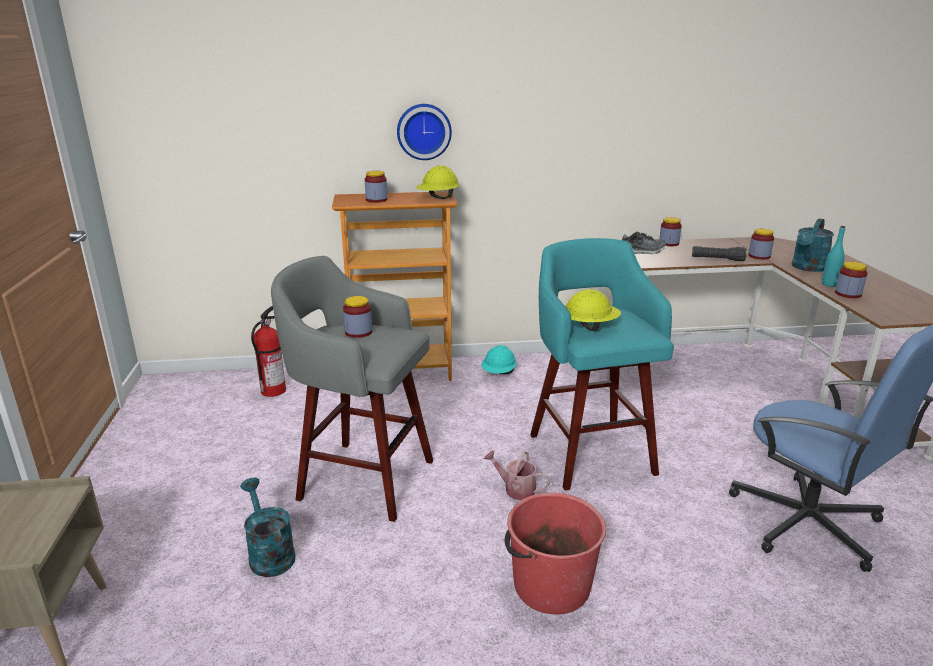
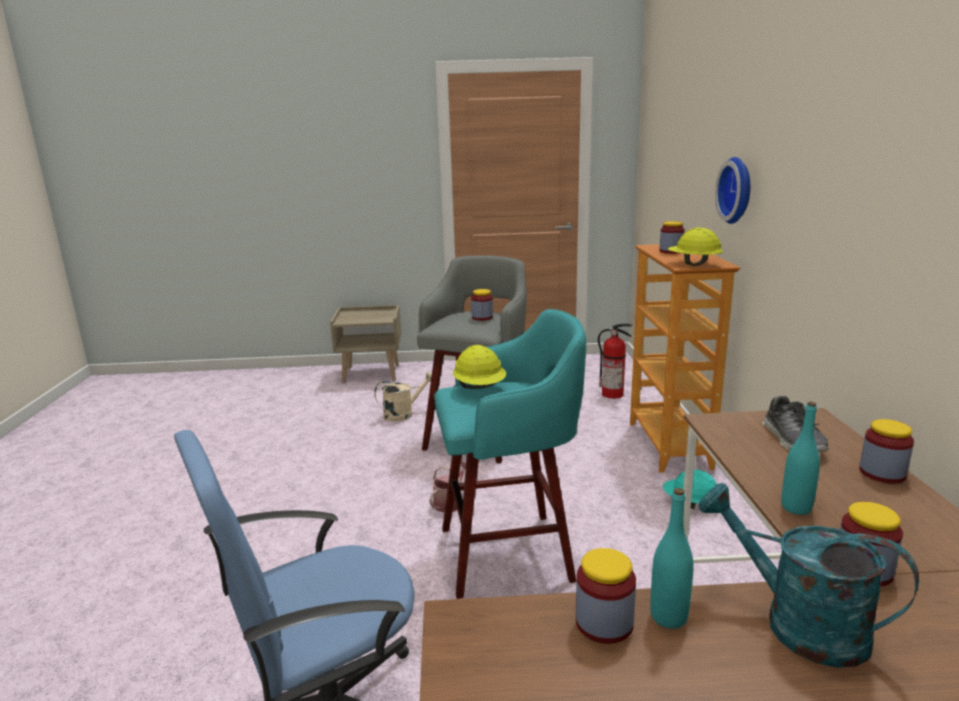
camera: 95 degrees right, 5 degrees down
(269, 554) = (403, 414): turquoise watering can -> beige watering can
(550, 585) = (326, 510): red bucket -> none
(717, 259) = (796, 507): black flashlight -> turquoise bottle

